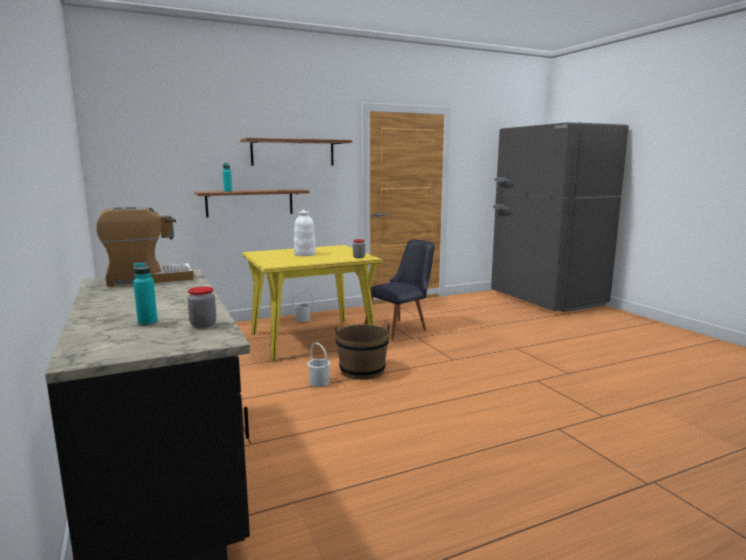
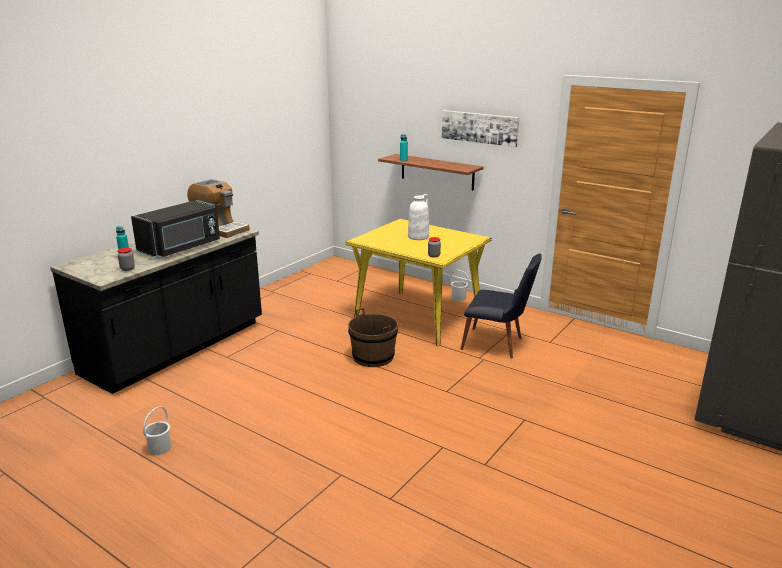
camera: 60 degrees right, 10 degrees up
(179, 296) = (182, 247): none -> black microwave
(293, 153) = (479, 127): shelf -> picture
(319, 382) = (333, 348): white bucket -> white bucket (160, 448)

